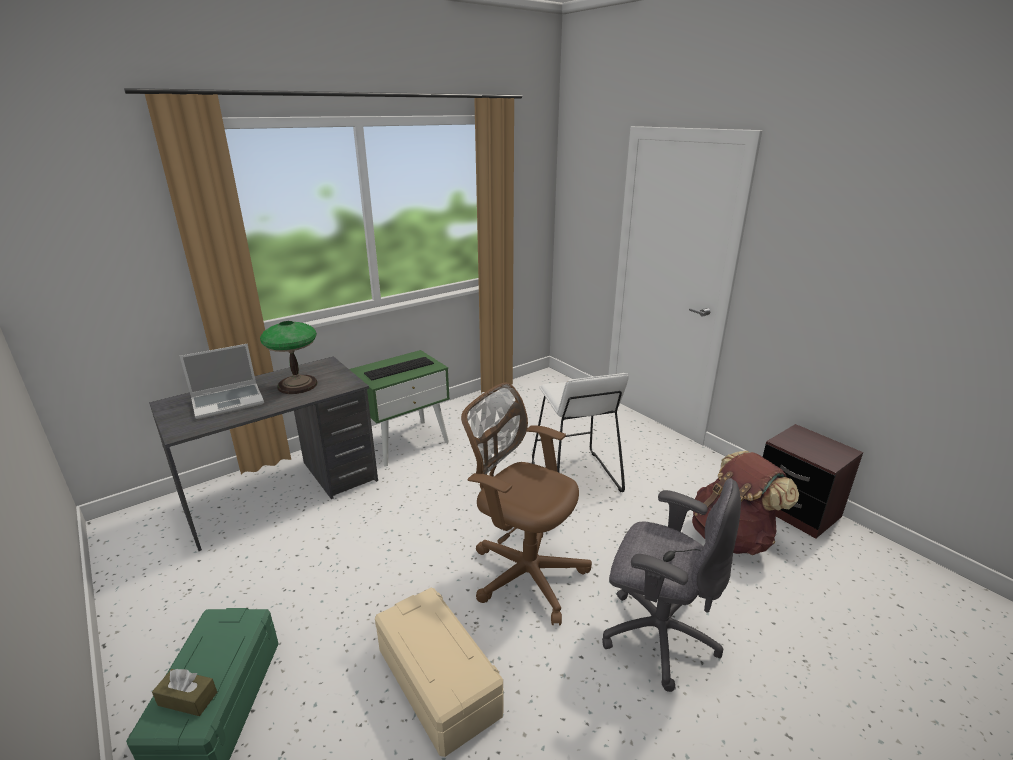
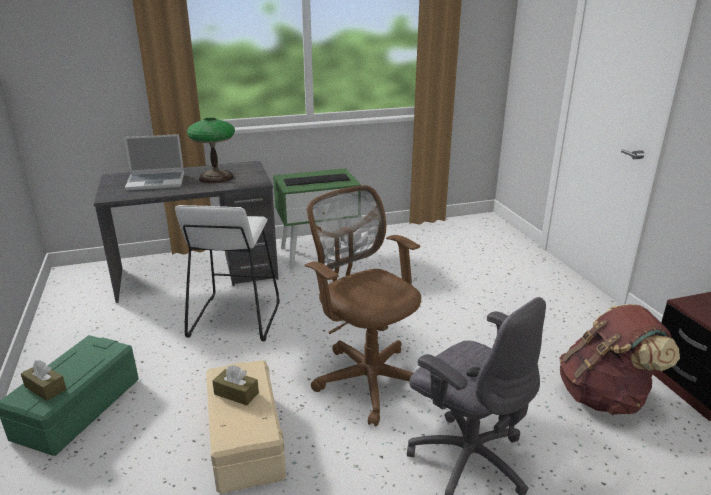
camera: 20 degrees right, 0 degrees up
(425, 637) = (236, 393): none -> brown tissue box
(574, 477) = (462, 310): white stool -> white stool (235, 318)

